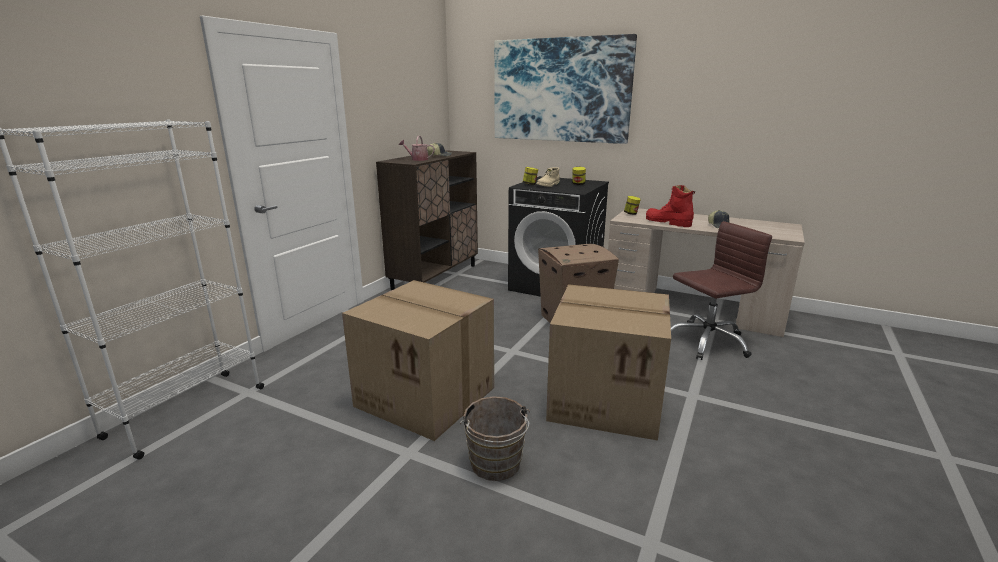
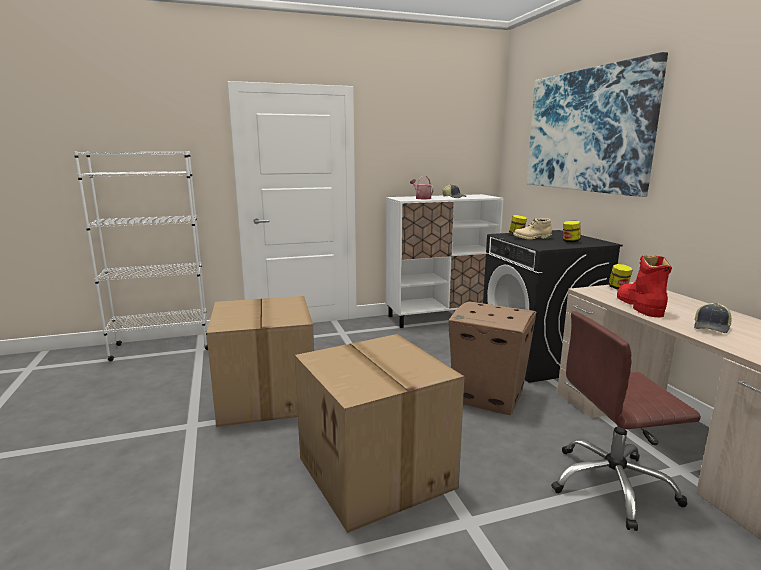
camera: 45 degrees right, 5 degrees down
(435, 277) = (440, 316): brown cabinet -> white cabinet
(496, 466) = (211, 465): brown bucket -> none
(707, 341) = (612, 485): brown office chair -> brown office chair turned 150 degrees clockwise

